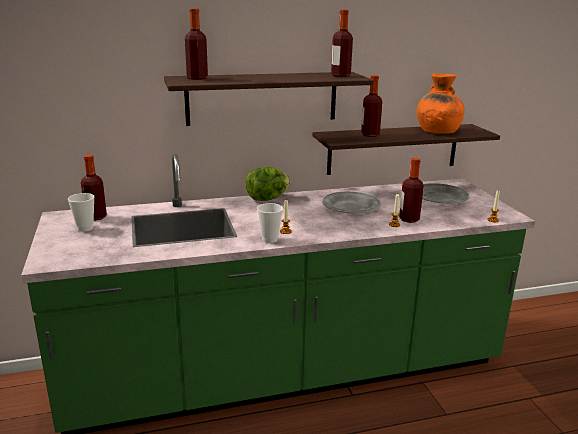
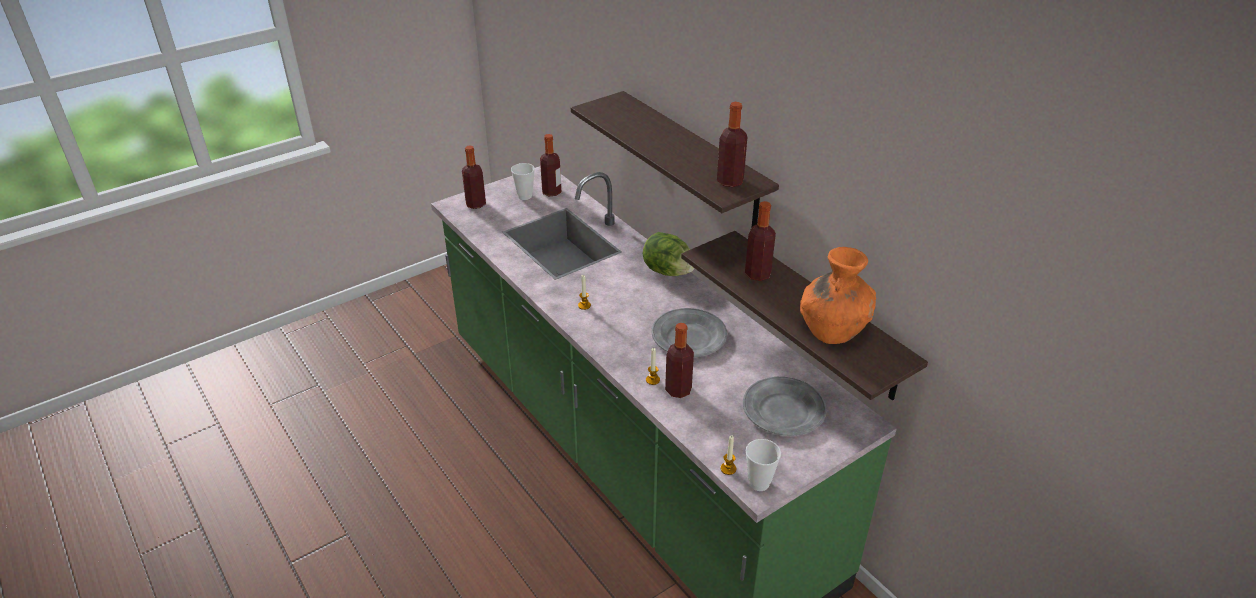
camera: 70 degrees right, 15 degrees up
(197, 78) = (623, 108): bottle -> bottle (476, 204)
(269, 239) = (558, 300): cup -> cup (759, 483)

